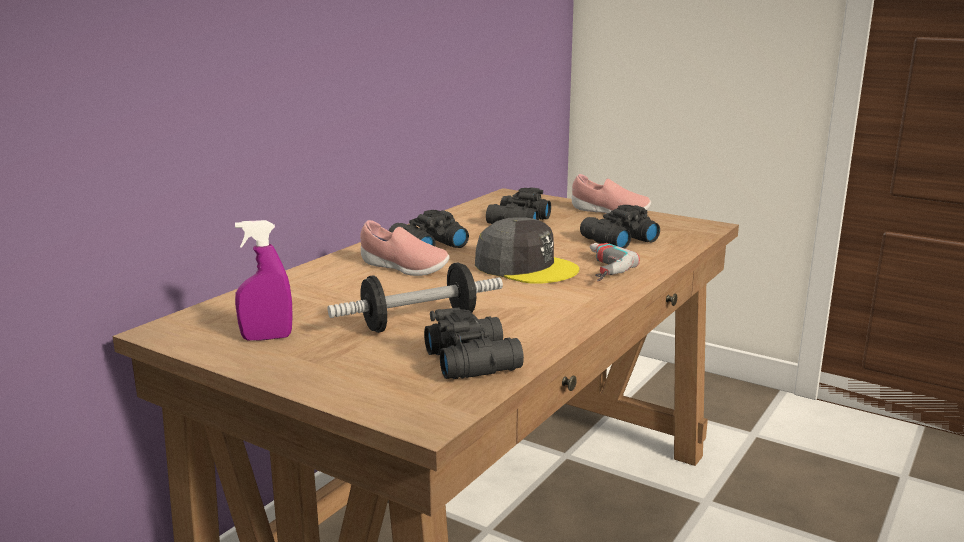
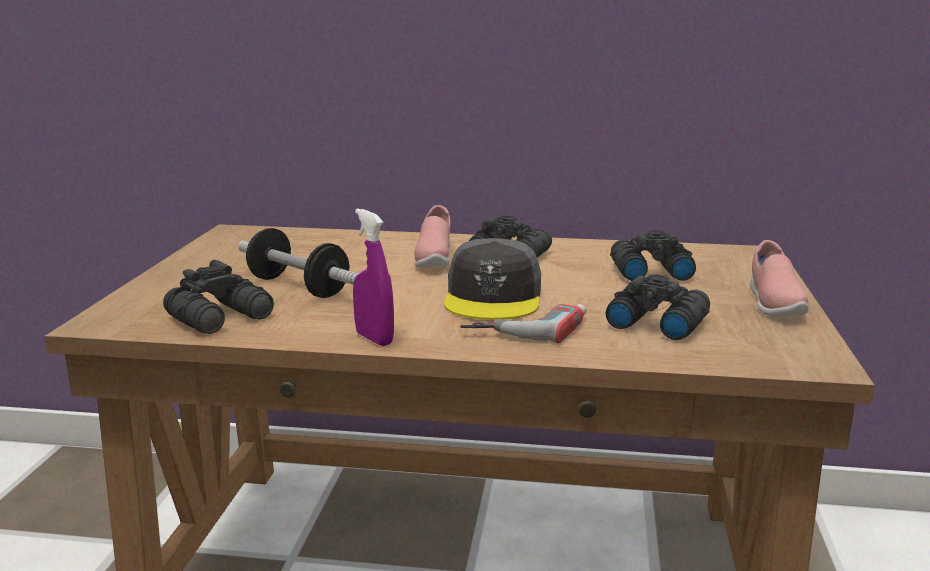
camera: 65 degrees right, 0 degrees up
(267, 338) = (235, 255): purple spray bottle -> purple spray bottle (374, 339)

